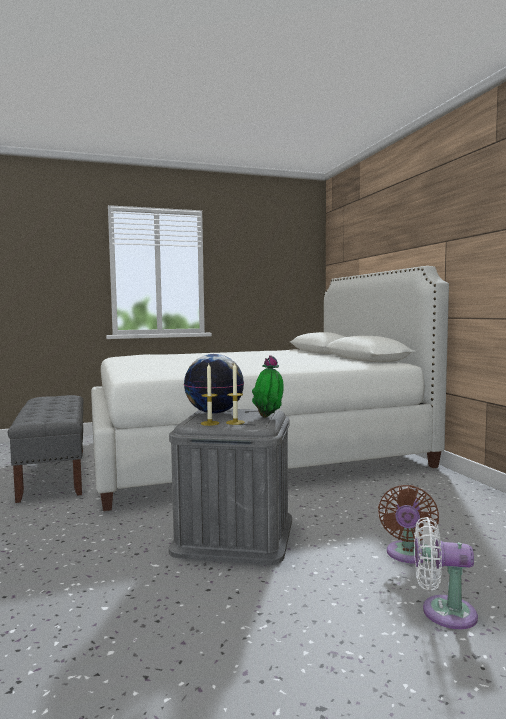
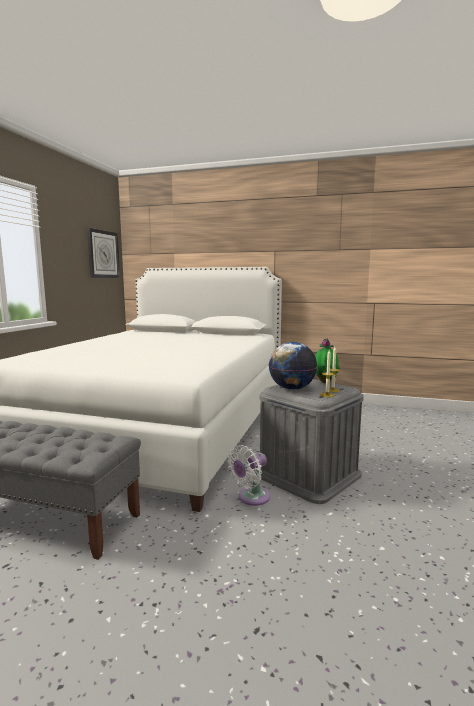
camera: 55 degrees left, 5 degrees up
(291, 267) = (103, 254): none -> wall clock
(407, 555) = (377, 443): brown fan -> none
(442, 612) = (436, 456): white fan -> white fan (251, 498)

